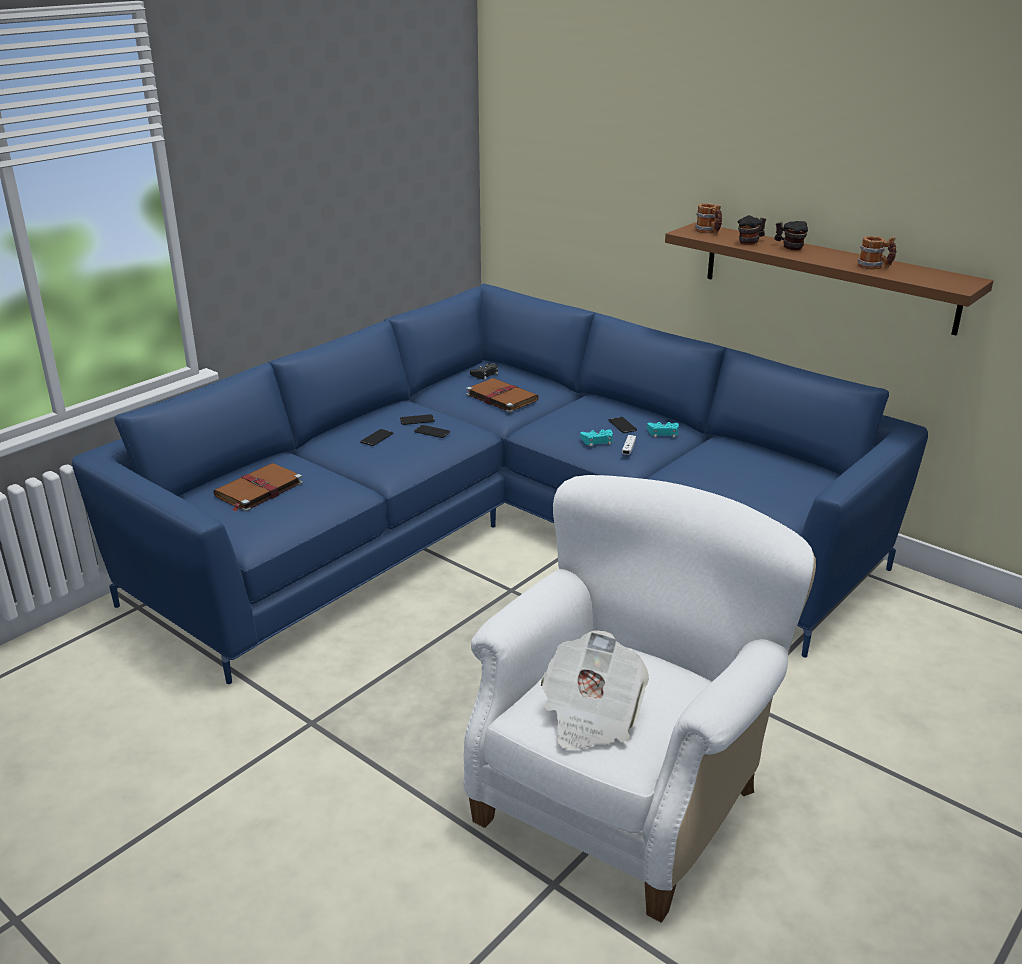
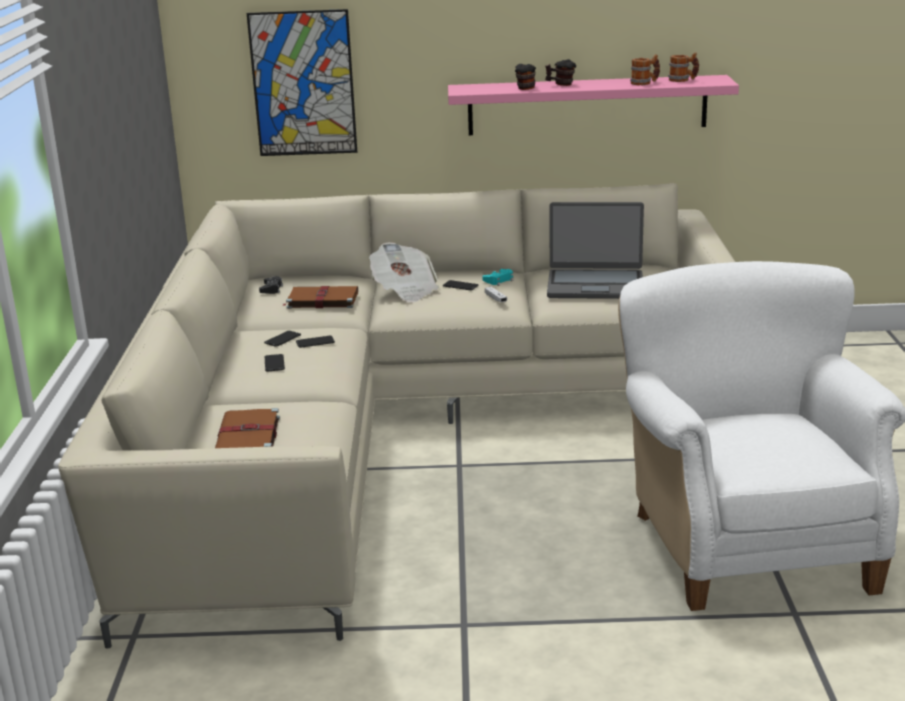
camera: 40 degrees left, 5 degrees down
(503, 535) = (386, 432): blue sofa -> beige sofa
(575, 192) = (303, 84): none -> picture
(591, 715) = (780, 452): newspaper -> newspaper (405, 290)
(597, 441) = (462, 301): turquoise game controller -> none
(708, 231) = (477, 88): mug -> mug (683, 80)
(735, 470) = (595, 285): none -> laptop
(827, 276) = (587, 105): brown shelf -> pink shelf

